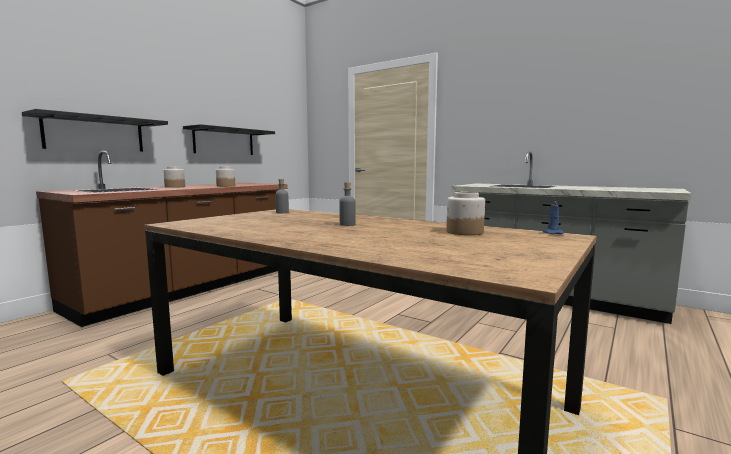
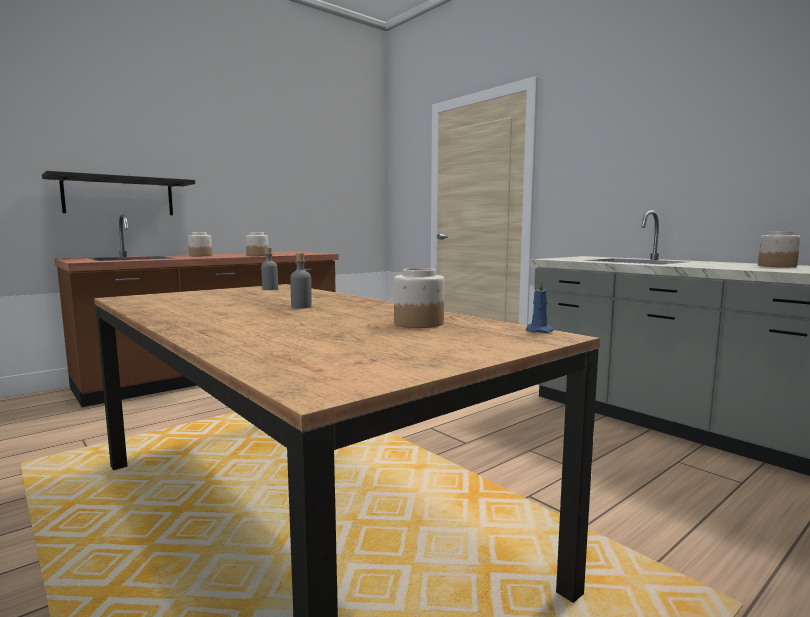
camera: 15 degrees right, 0 degrees up
(224, 141) = (273, 202): black shelf -> none
(616, 188) = (776, 266): none -> jar

